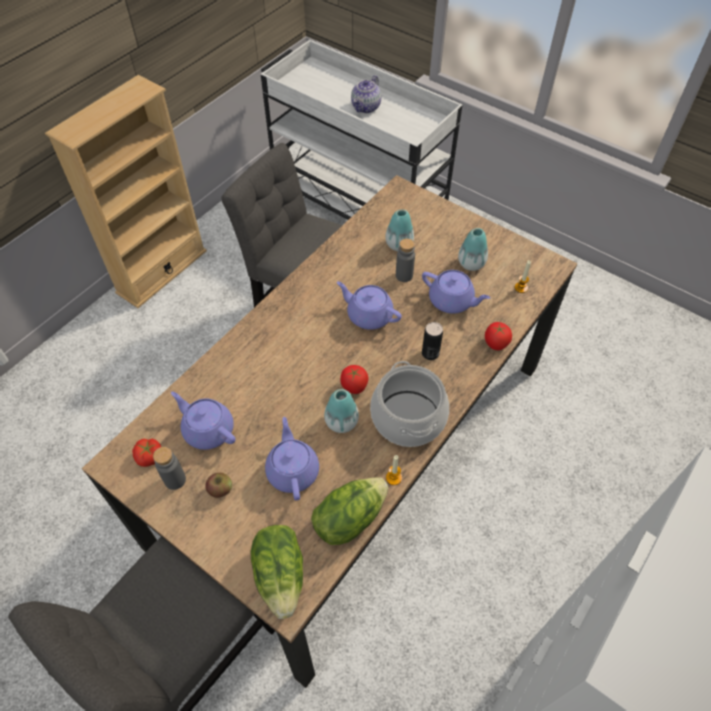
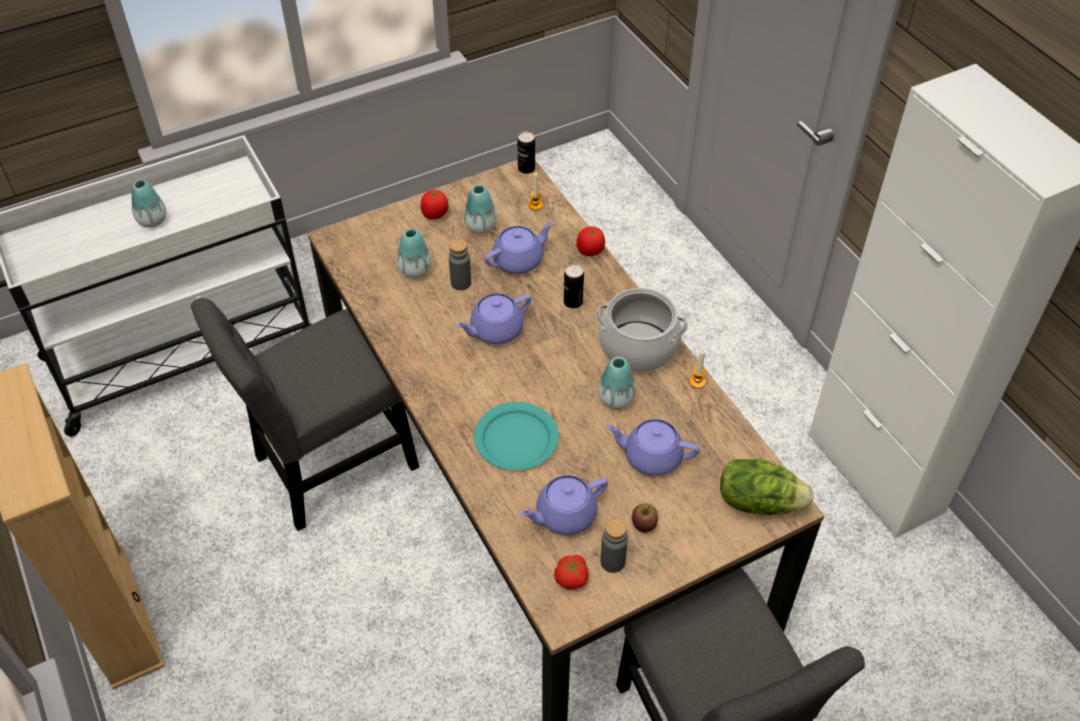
camera: 65 degrees left, 5 degrees down
(268, 369) = (516, 438): none -> turquoise plate
(349, 518) = (723, 430): lettuce -> none
(354, 386) = (579, 374): tomato -> tomato (434, 215)
(366, 107) = (152, 220): teapot -> vase
(558, 266) = (526, 168): none -> can

